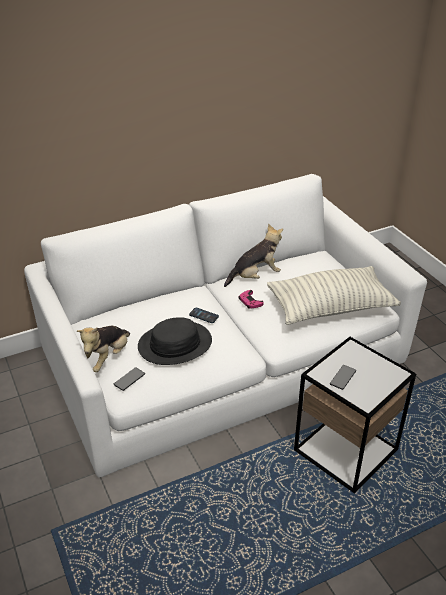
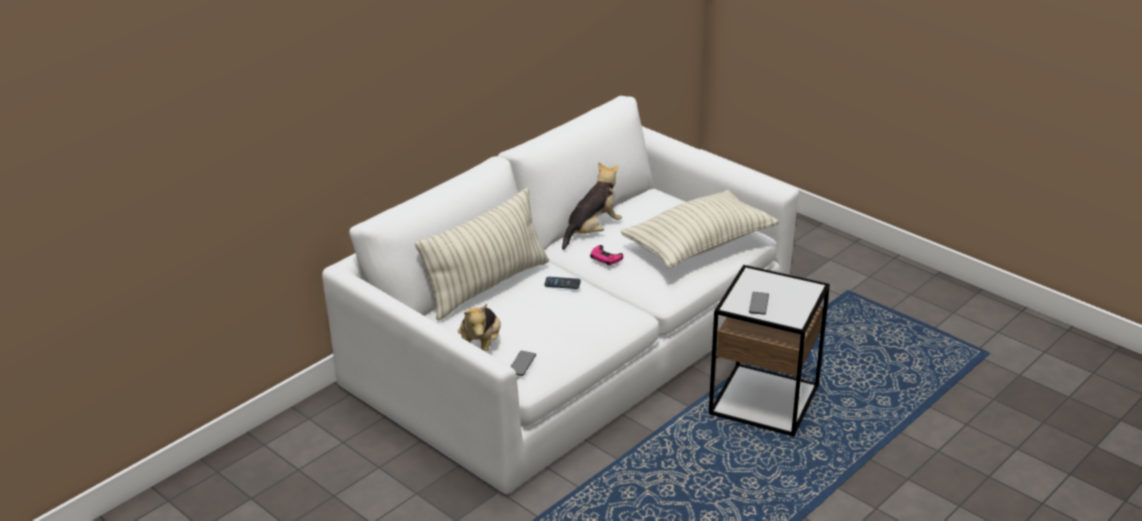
camera: 20 degrees left, 5 degrees down
(148, 304) = (487, 286): none -> pillow
(175, 344) = (550, 319): black hat -> none

